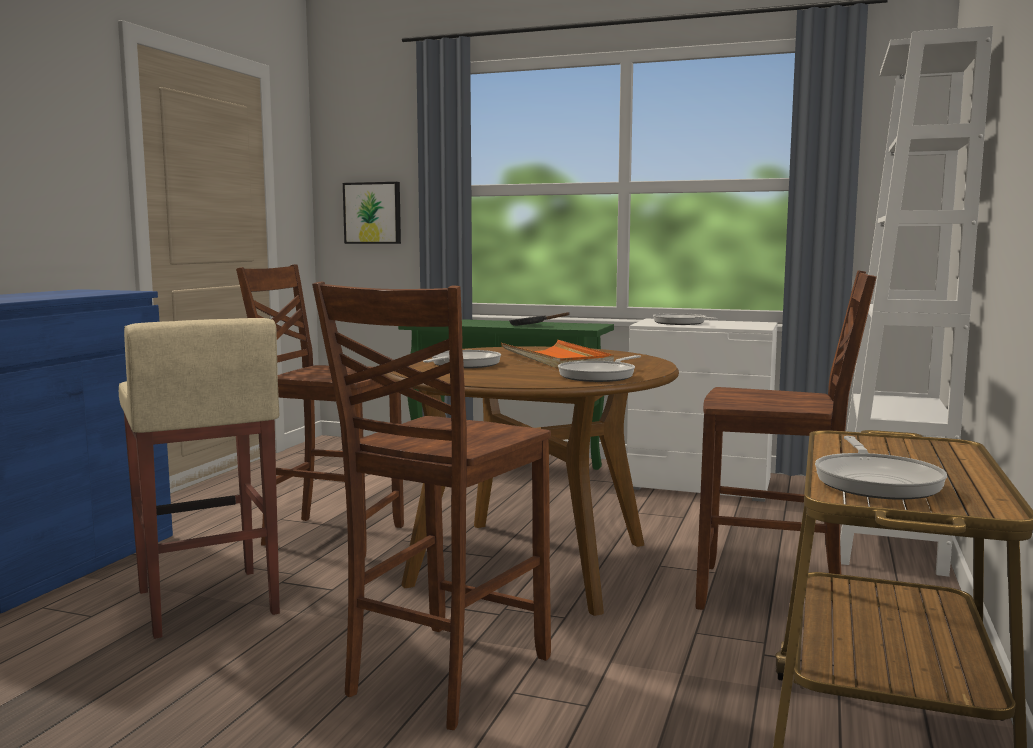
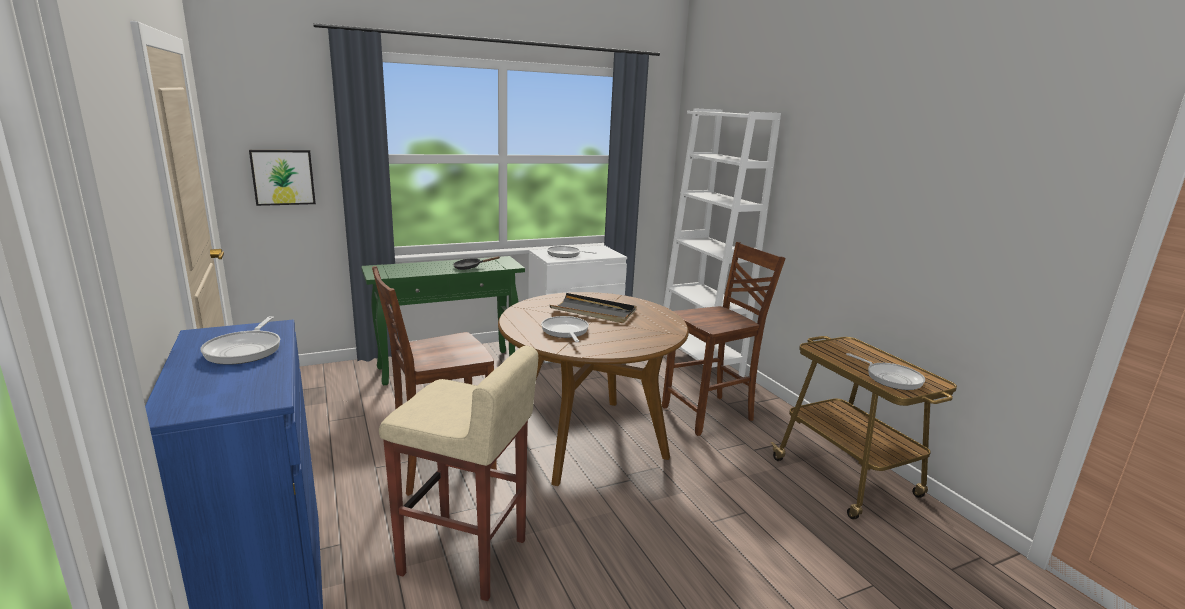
camera: 45 degrees left, 10 degrees up
(443, 676) = (673, 531): brown chair -> none
(557, 359) = (593, 311): orange tray -> black tray
(600, 376) = (660, 326): frying pan -> frying pan (245, 350)

